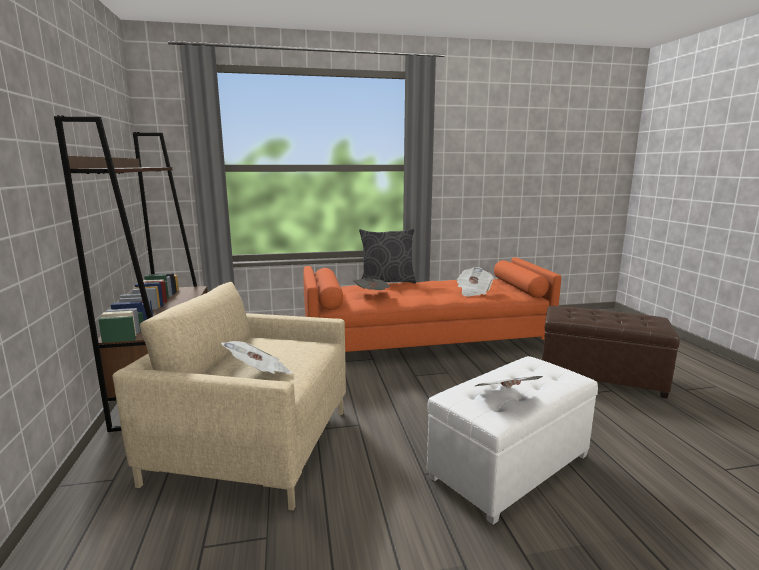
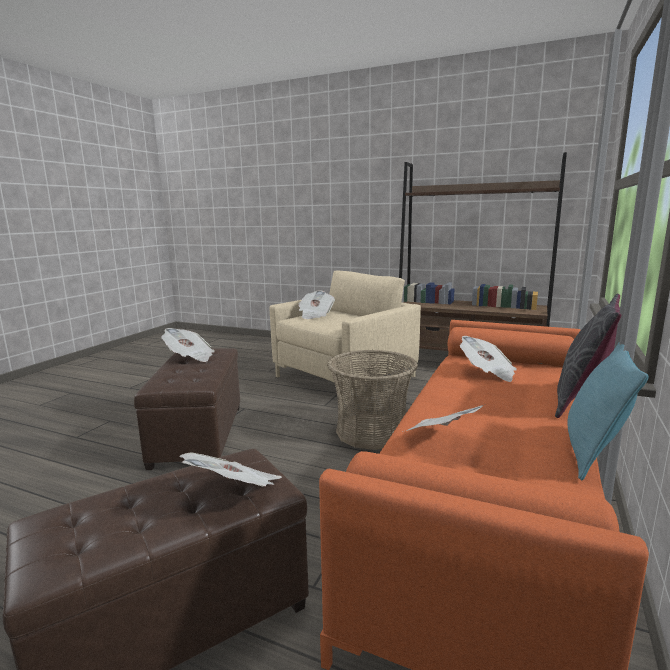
camera: 125 degrees right, 0 degrees up
(387, 386) = (372, 432): none -> basket
(440, 279) = (593, 454): none -> turquoise pillow
(509, 466) = (200, 435): white ottoman -> brown ottoman
(575, 310) = (235, 492): none -> newspaper

